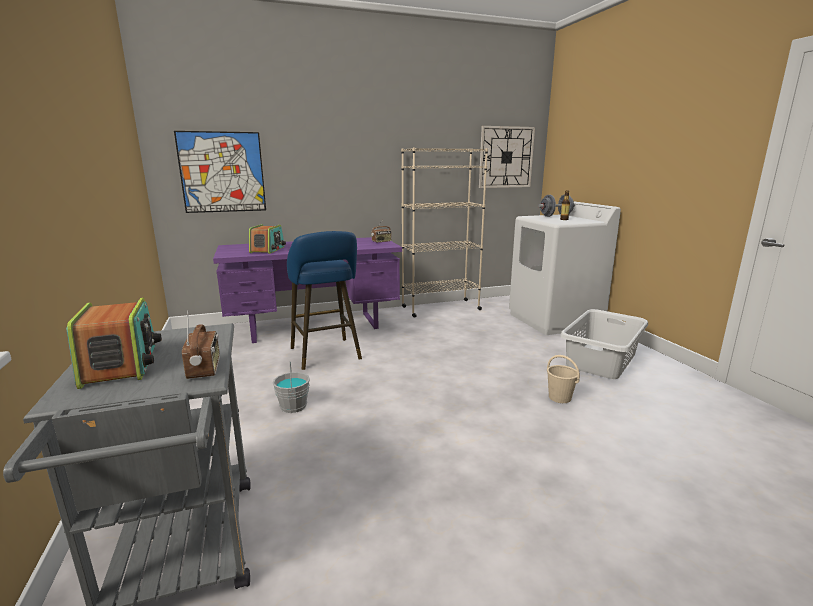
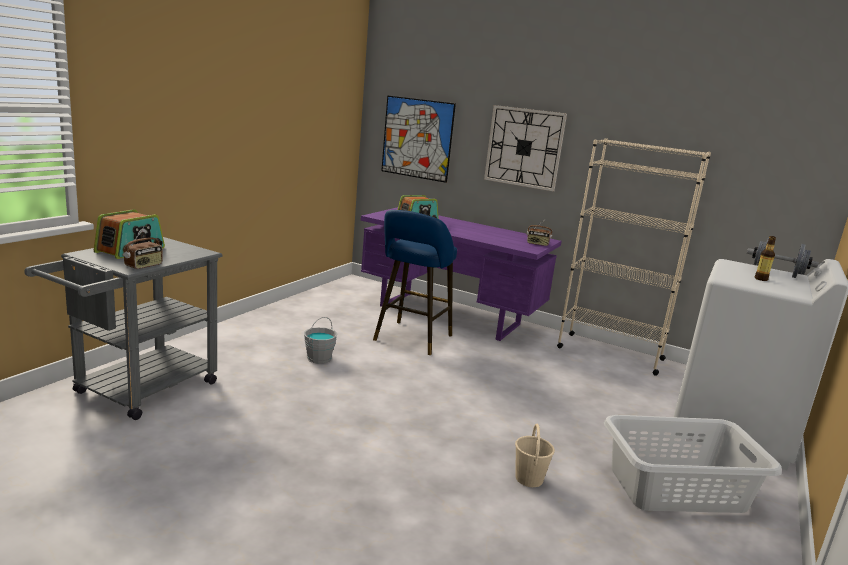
camera: 45 degrees right, 0 degrees up
(506, 157) = (774, 172): wall clock -> wall clock (524, 147)

